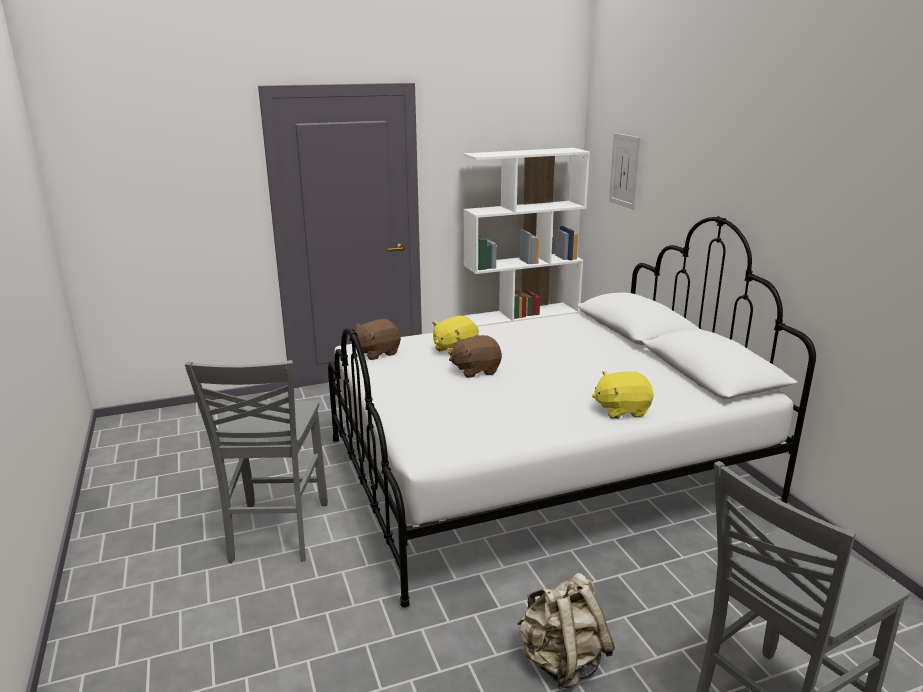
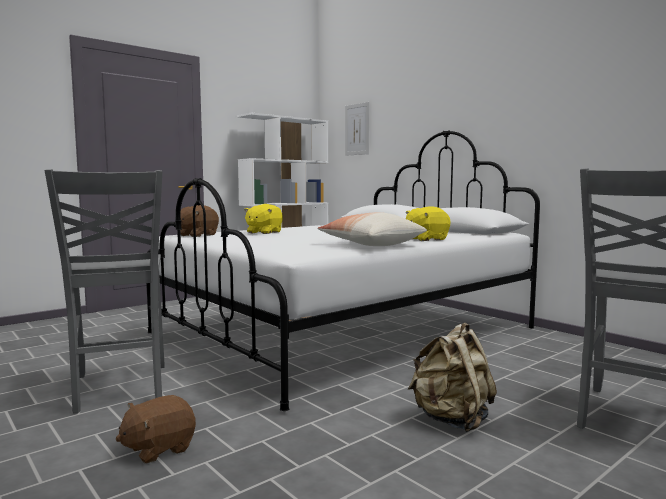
camera: 20 degrees left, 15 degrees down
(476, 370) = (292, 236): brown plush toy -> brown plush toy (158, 448)
(538, 424) = (371, 245): none -> pillow

